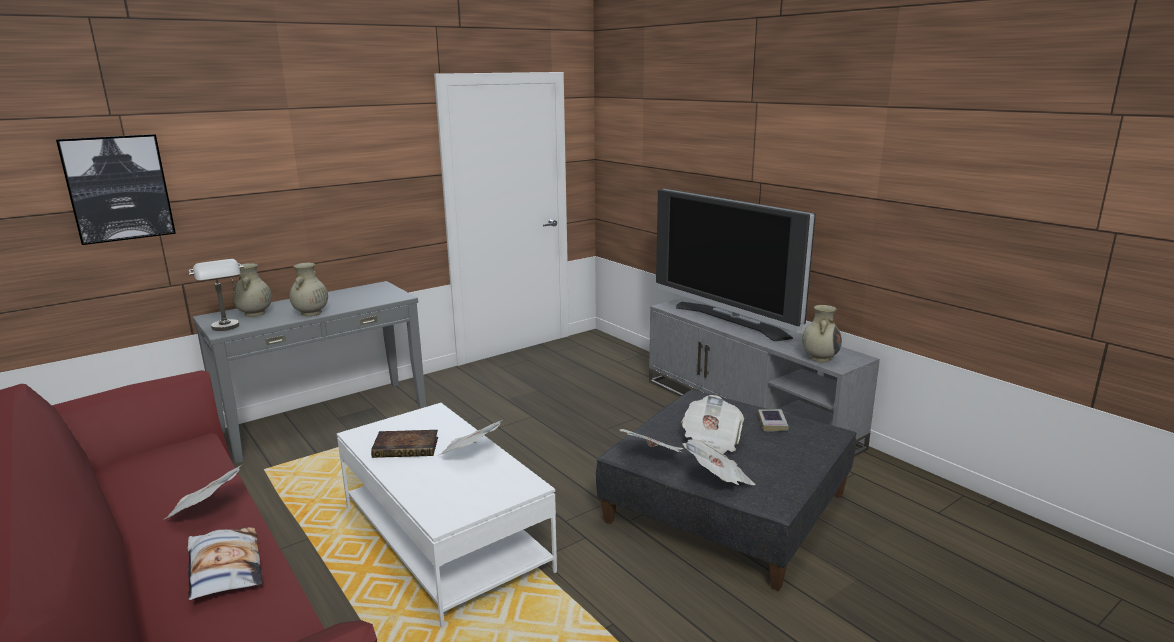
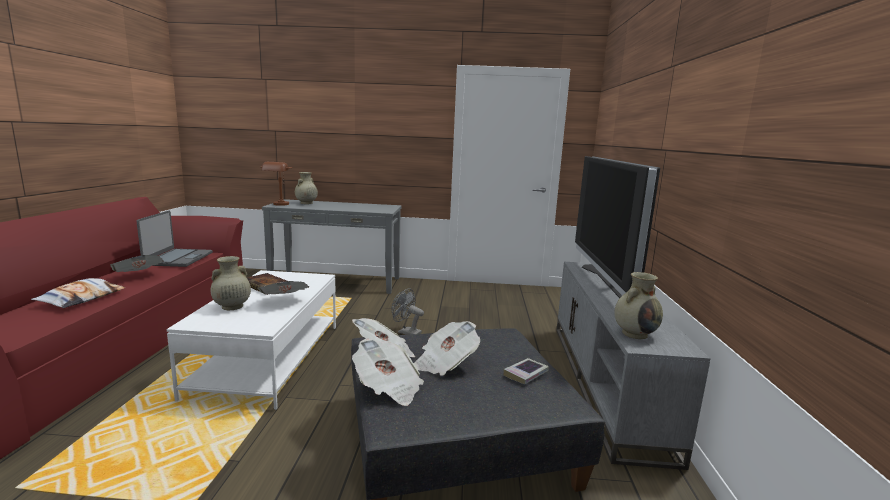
camera: 40 degrees right, 5 degrees down
(118, 188) = (259, 119): picture -> none
(181, 466) = (178, 259): none -> laptop
(228, 329) = (279, 205): grey table lamp -> brown table lamp
(311, 313) = (326, 207): beige vase -> beige vase (231, 307)
(527, 442) = (406, 332): none -> grey fan

